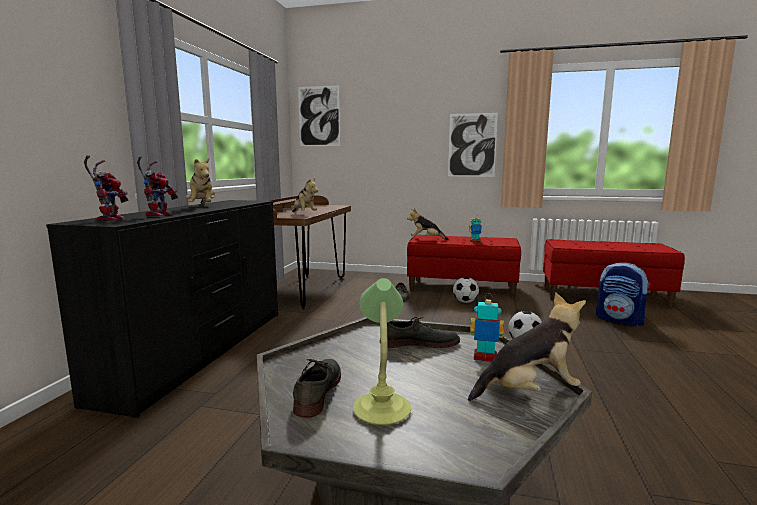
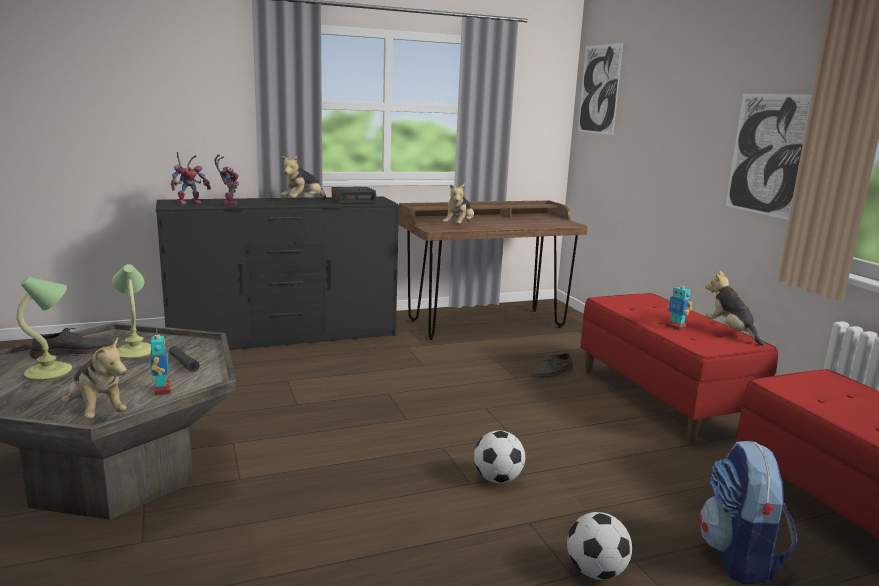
camera: 55 degrees right, 5 degrees up
(158, 215) = (228, 204): toy robot -> toy robot turned 75 degrees counterclockwise
(234, 203) = (354, 201): none -> alarm clock
(360, 359) = (135, 351): none -> table lamp
(419, 343) = (183, 363): grey shoe -> black flashlight
(426, 239) = (625, 302): plush toy -> plush toy (730, 332)
(465, 302) = (602, 413): football -> football (596, 572)

